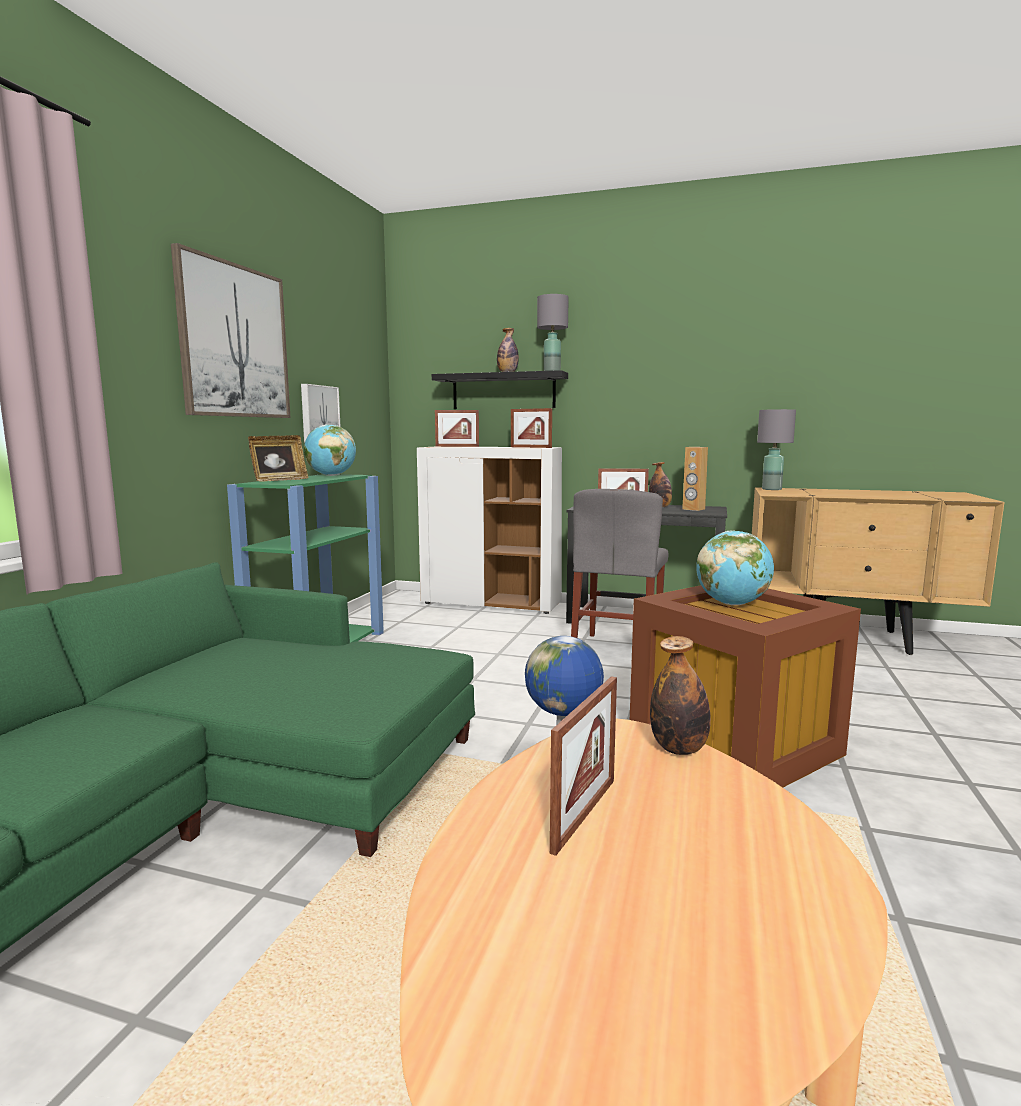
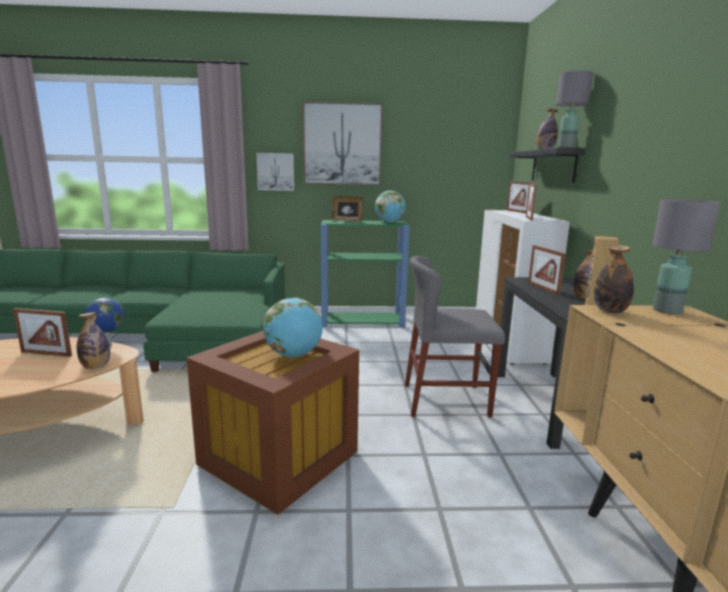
camera: 70 degrees right, 5 degrees up
(318, 414) = (415, 183): picture -> picture (276, 171)
(777, 493) = (610, 311): none -> bottle

